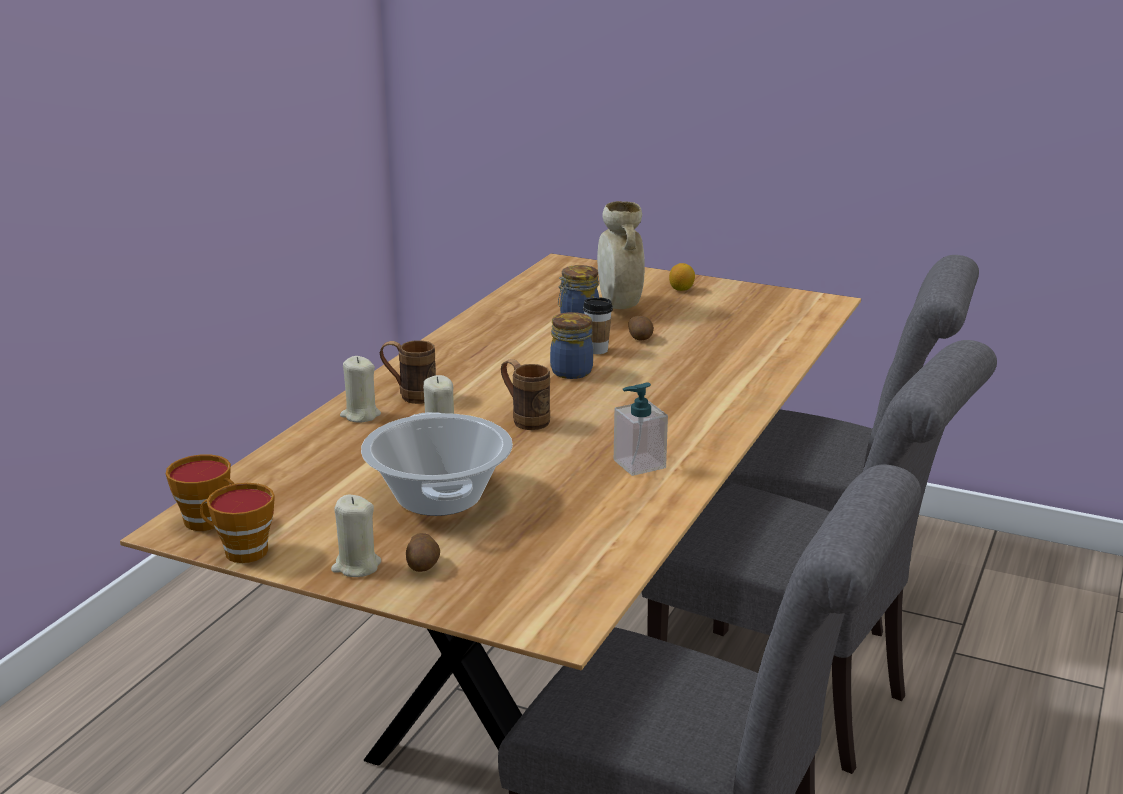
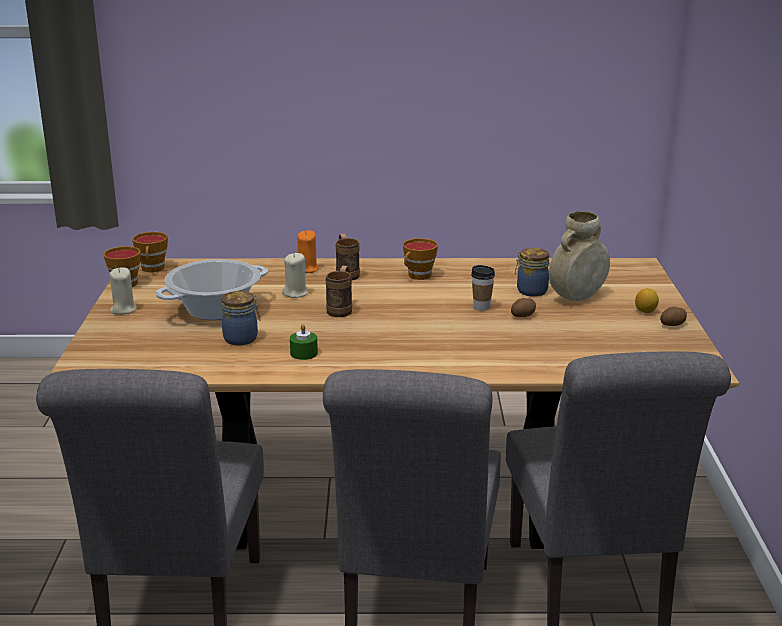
camera: 65 degrees right, 0 degrees up
(360, 415) = (307, 269): beige candle -> orange candle
(423, 565) = (132, 324): potato -> potato (673, 325)
(468, 360) = (418, 276): none -> cup
(571, 371) = (435, 306): jar -> jar (242, 338)
(639, 464) = (304, 353): soap dispenser -> green candle

